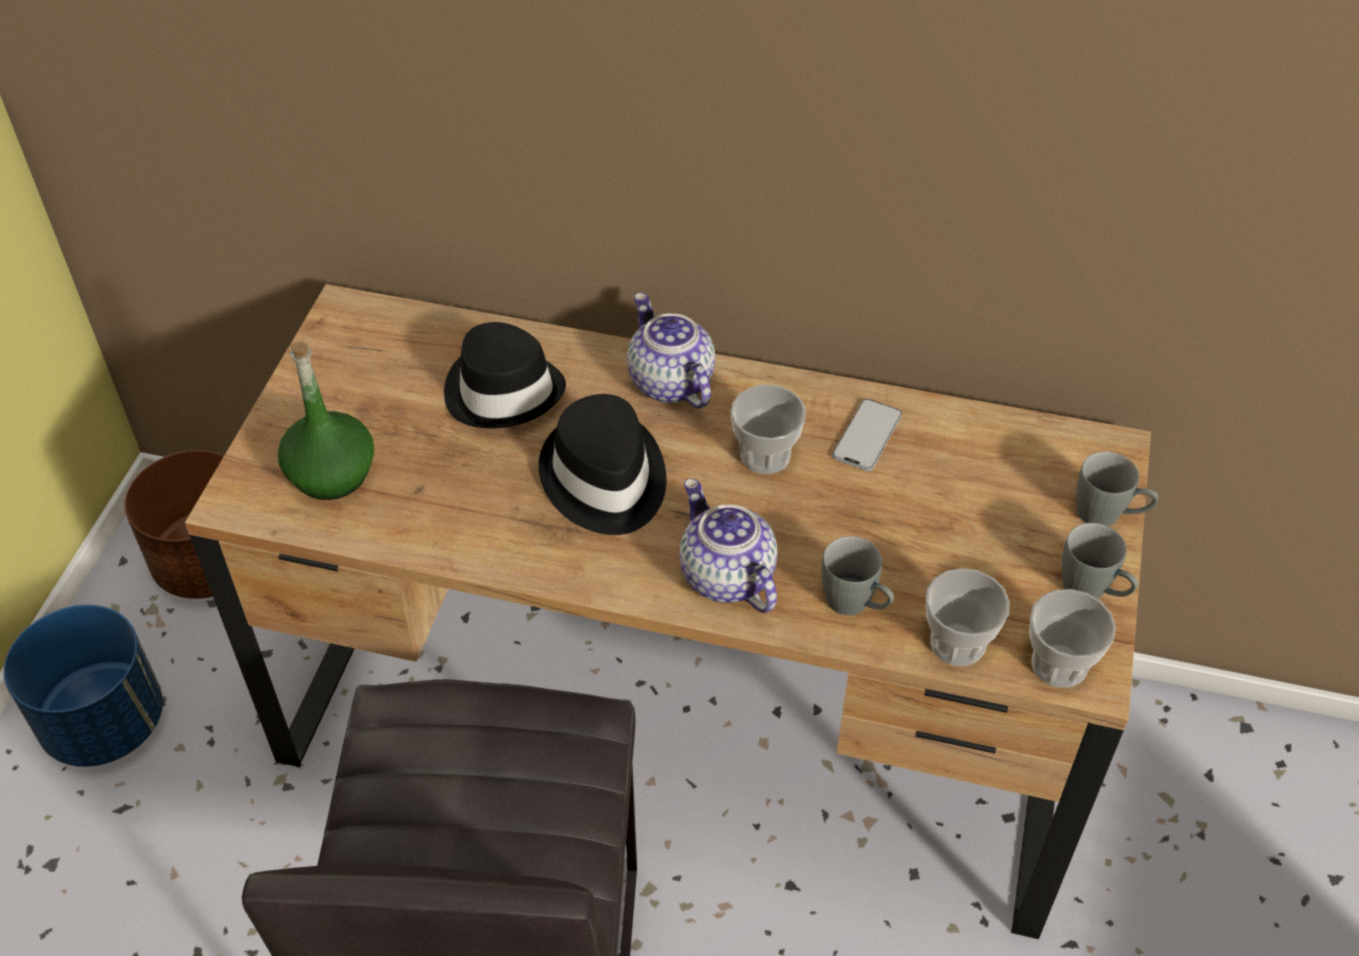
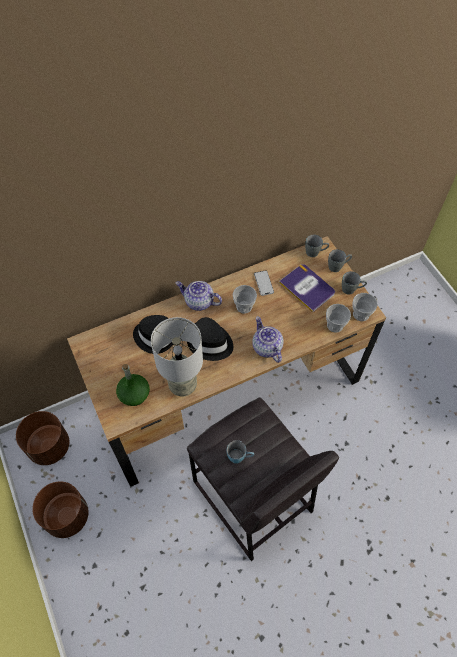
camera: 40 degrees left, 10 degrees up
(105, 722) = (66, 516): blue planter -> brown planter
(435, 790) = (240, 457): none -> blue mug
(448, 524) = (182, 385): none -> grey table lamp
(725, 576) = (266, 347): teapot -> teapot turned 45 degrees clockwise
(856, 604) = (303, 332): grey mug -> grey mug (315, 252)
(971, 513) = (307, 288): none -> book

